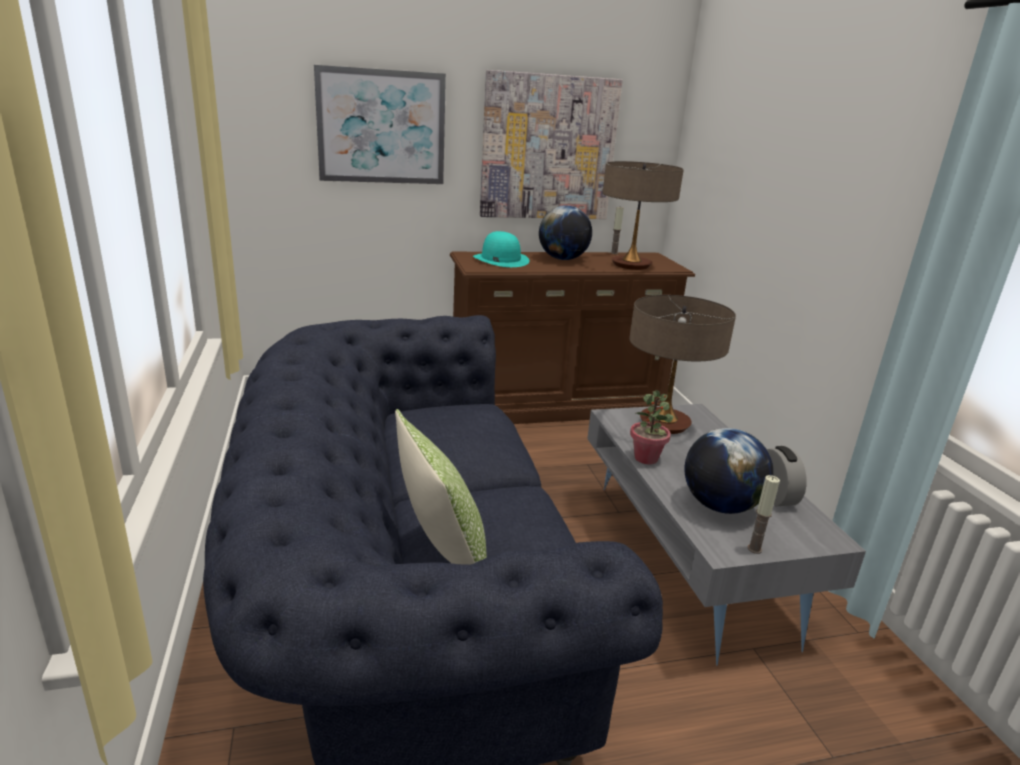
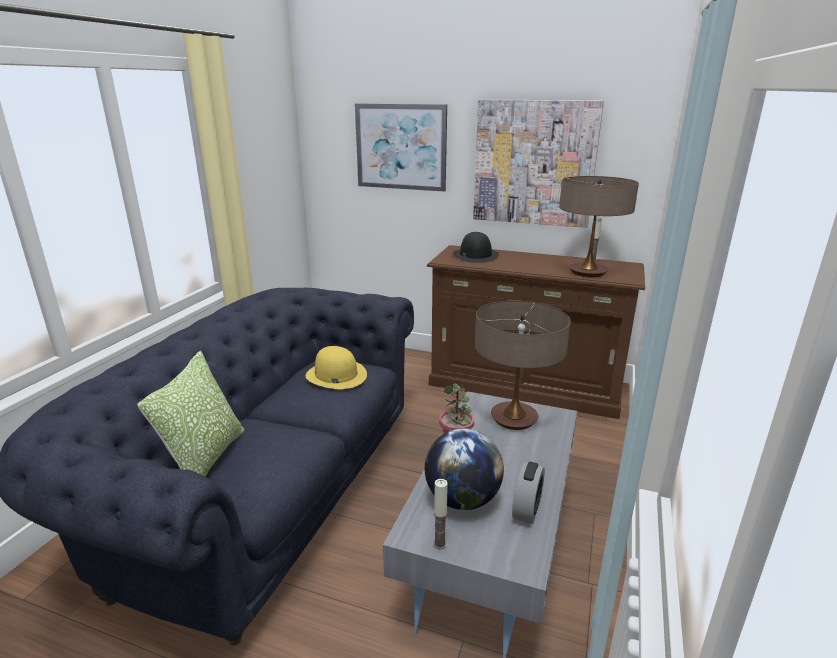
camera: 35 degrees right, 0 degrees up
(460, 422) = (336, 375): none -> yellow hat
(500, 259) = (475, 255): turquoise hat -> black hat
(563, 259) = (531, 260): globe -> none

